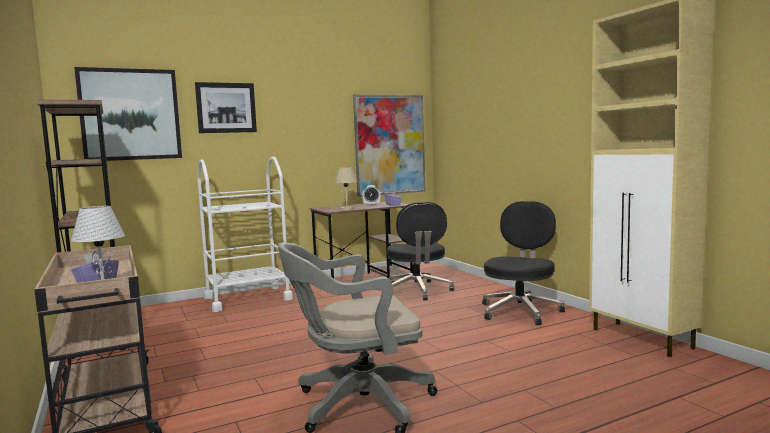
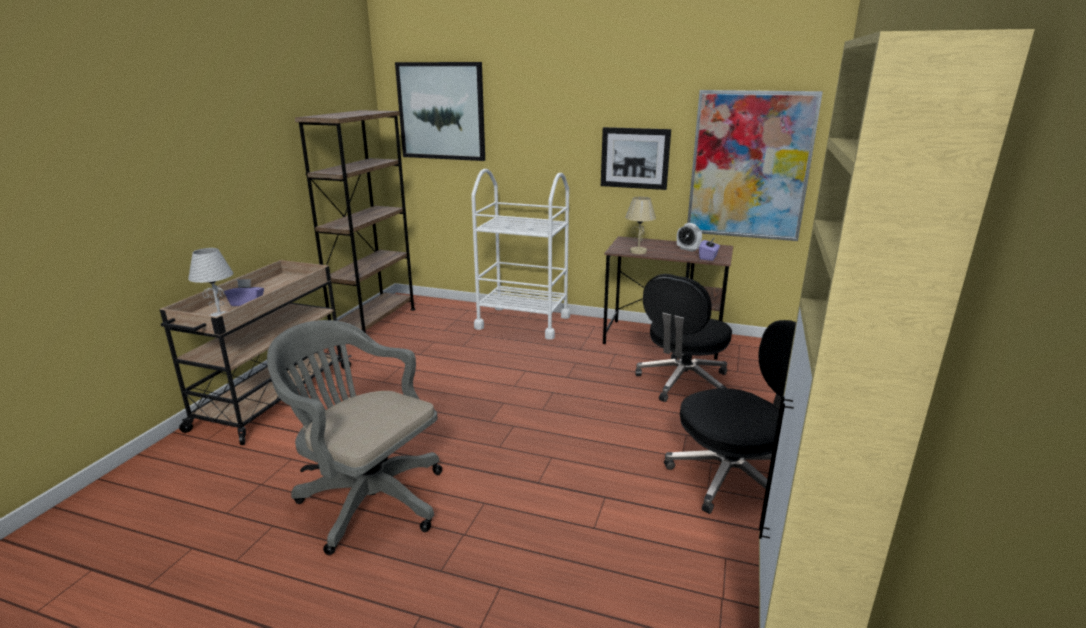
camera: 45 degrees right, 15 degrees up
(226, 107) = (532, 106): picture -> picture (634, 158)

